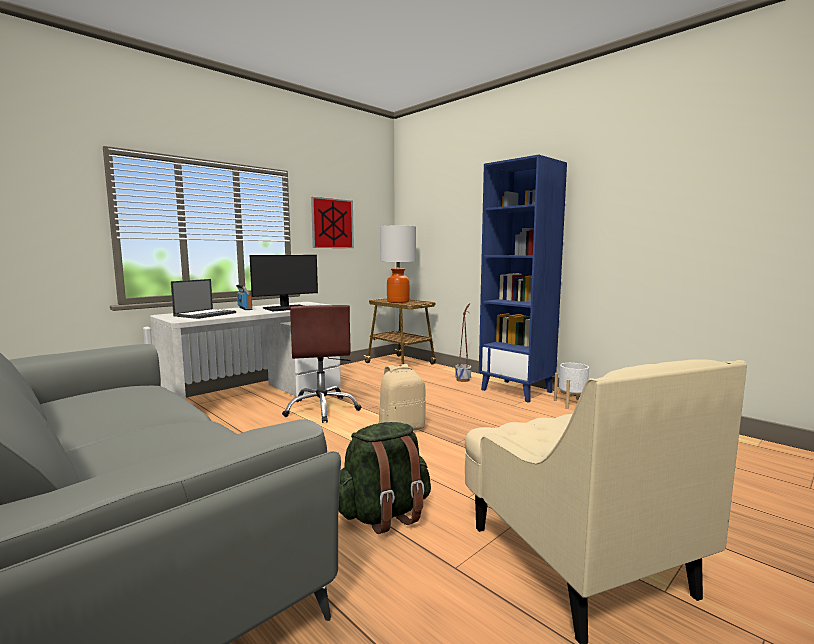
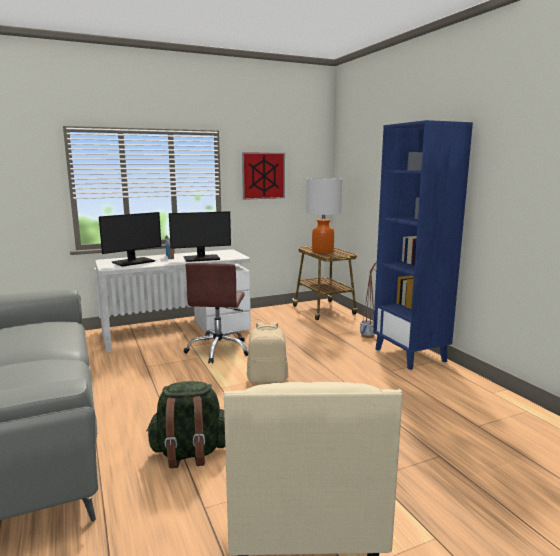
camera: 20 degrees right, 5 degrees up
(205, 314) = (133, 262): laptop -> monitor
(572, 403) = (455, 377): white planter -> none

